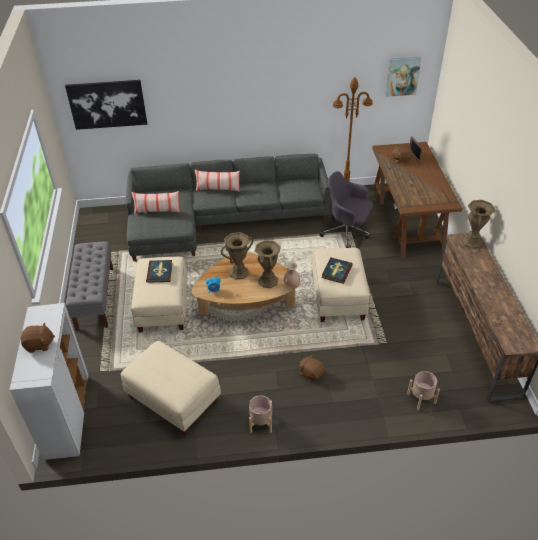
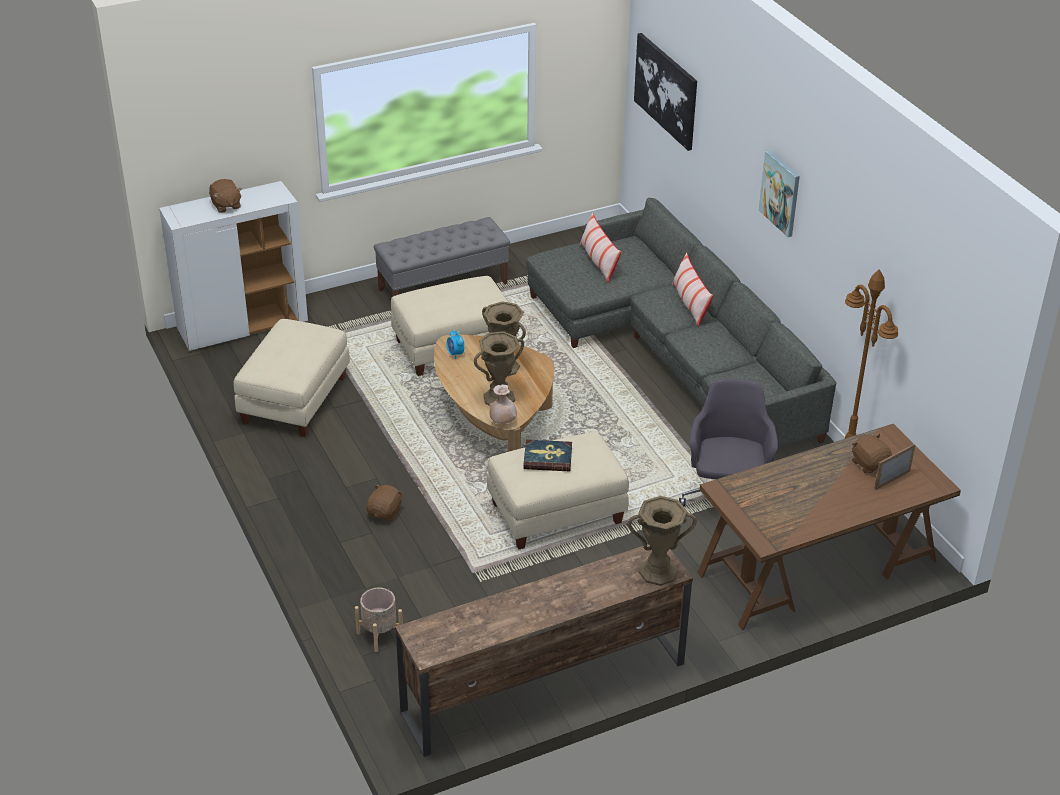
camera: 70 degrees right, 5 degrees down
(160, 272) = (463, 296): book -> none
(261, 423) = (283, 483): beige planter -> none
(402, 76) = (955, 331): picture -> picture (780, 193)

